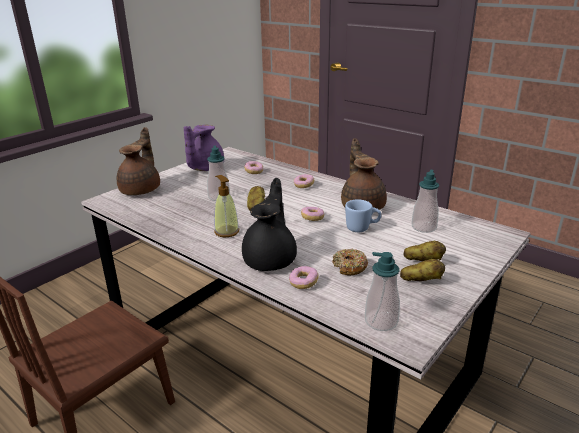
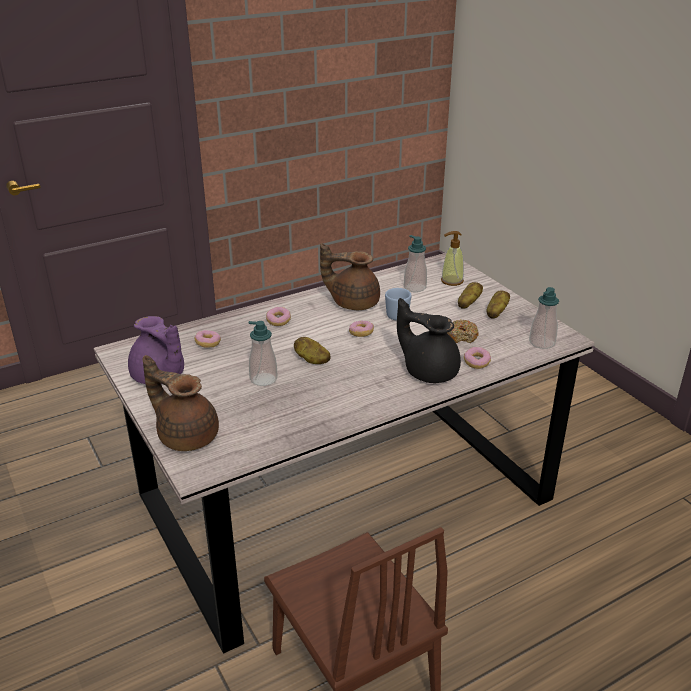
camera: 70 degrees left, 5 degrees up
(226, 231) = (357, 386): soap dispenser -> soap dispenser (451, 281)

